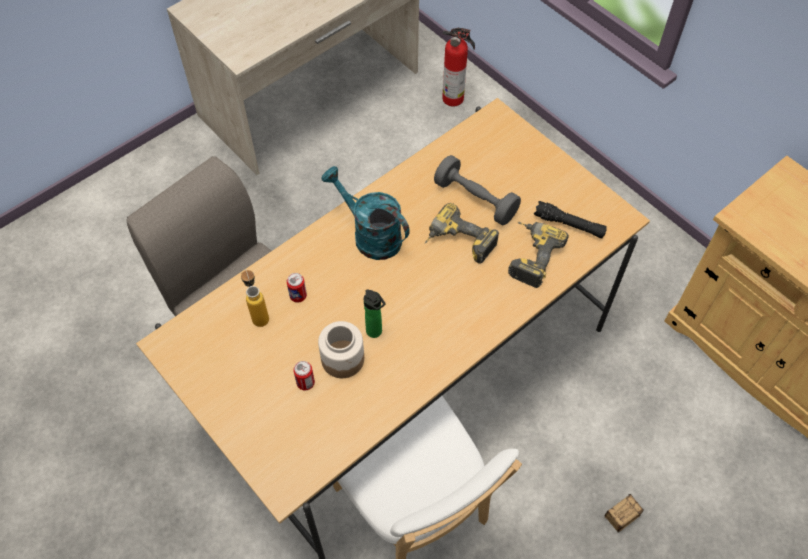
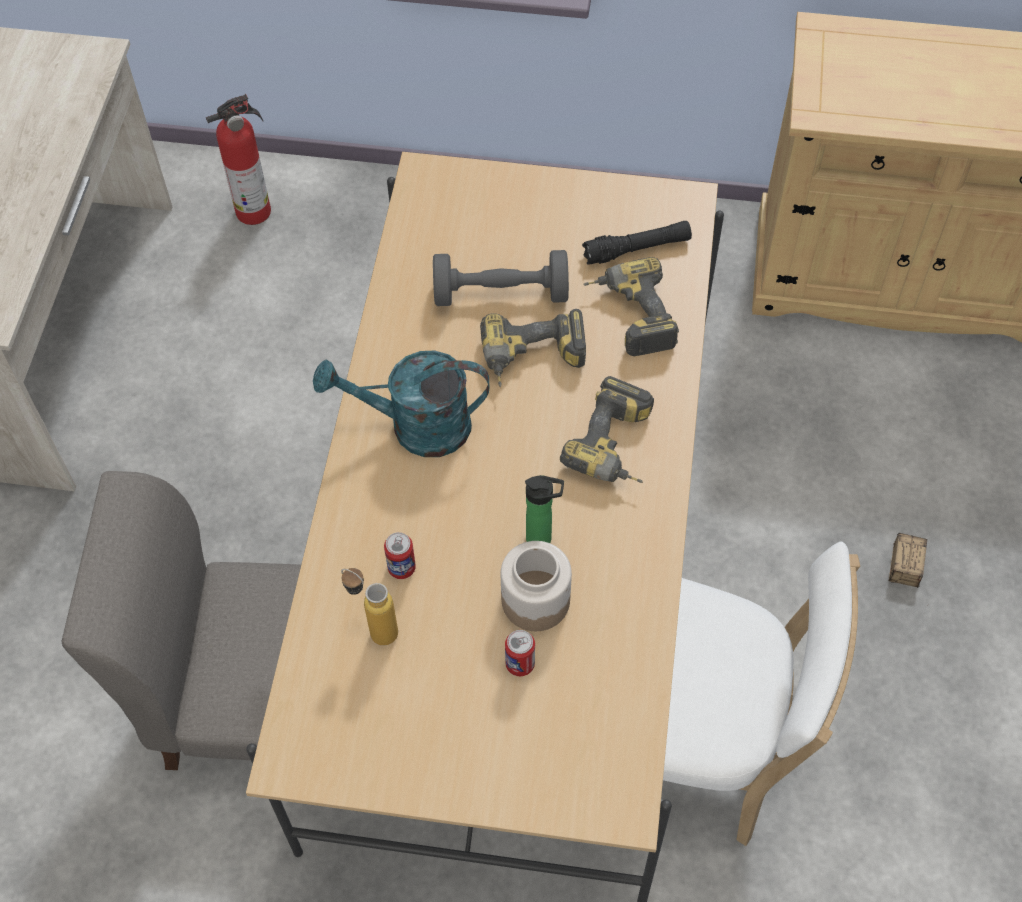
camera: 40 degrees left, 0 degrees up
(457, 316) = (617, 447): none -> power drill

